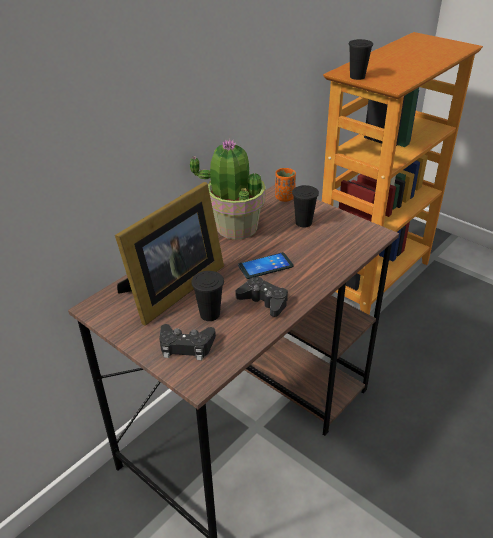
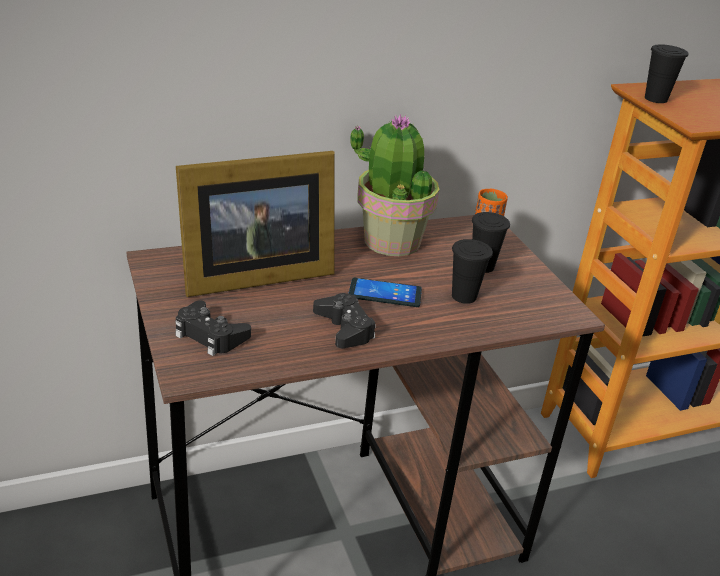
camera: 25 degrees right, 5 degrees down
(210, 314) = (268, 315): black cup -> black cup (464, 296)

